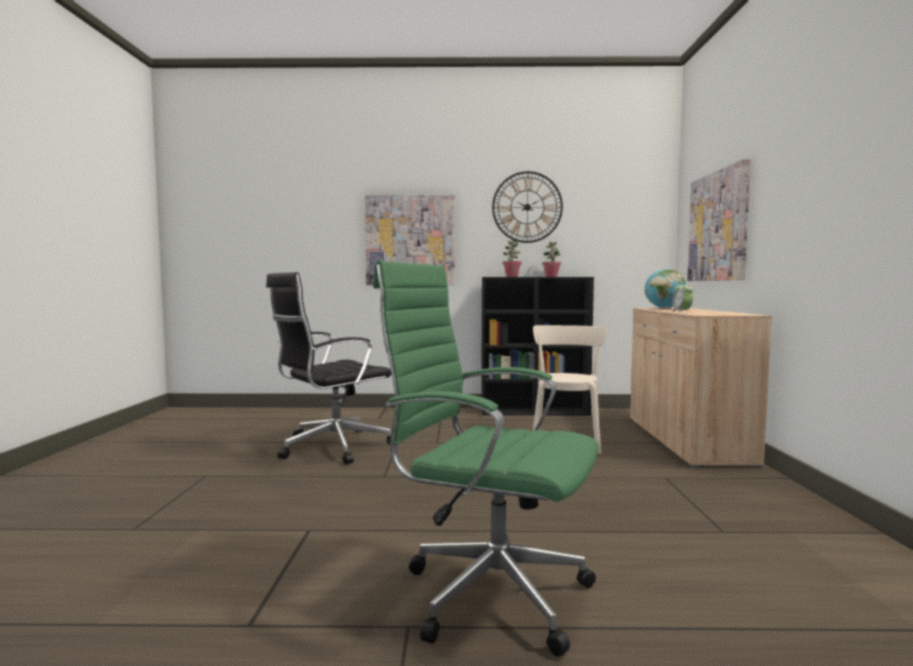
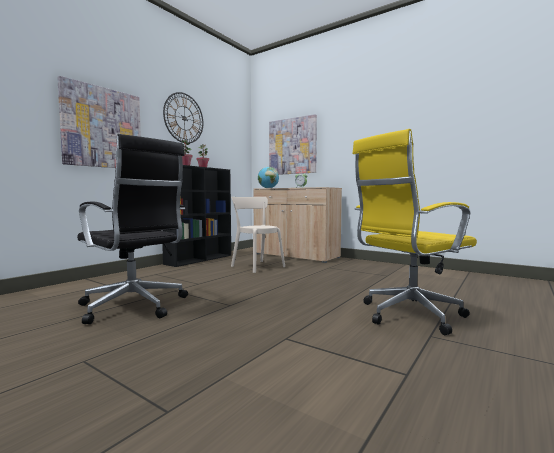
camera: 55 degrees left, 0 degrees up
(332, 447) = (134, 307): black office chair -> black office chair turned 45 degrees counterclockwise
(487, 591) = (407, 315): green office chair -> yellow office chair

